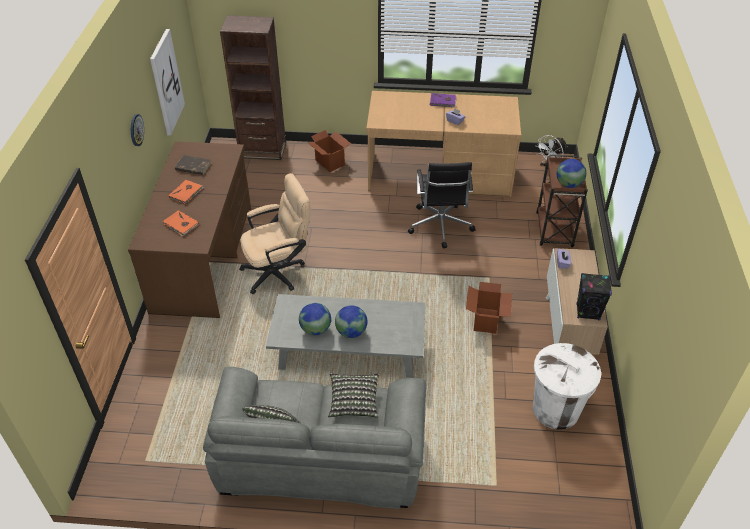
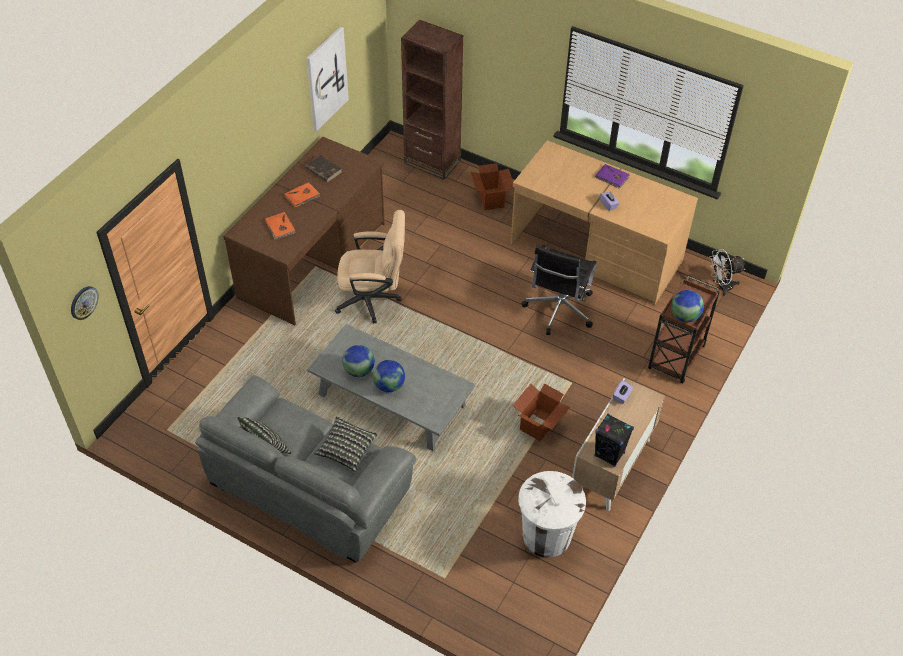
camera: 25 degrees right, 5 degrees up
(136, 130) = (267, 125): wall clock -> wall clock (83, 302)

